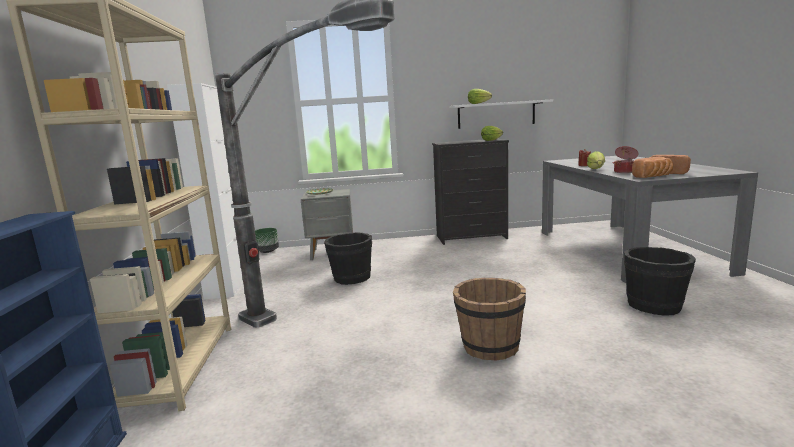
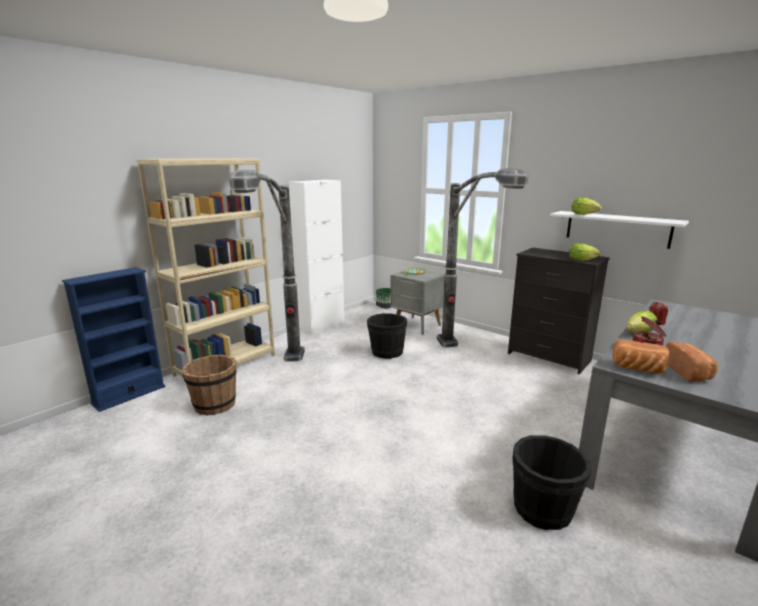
camera: 45 degrees right, 5 degrees up
(440, 263) = (466, 369): none -> floor lamp
(489, 347) = (351, 448): brown bucket -> brown bucket (214, 405)

